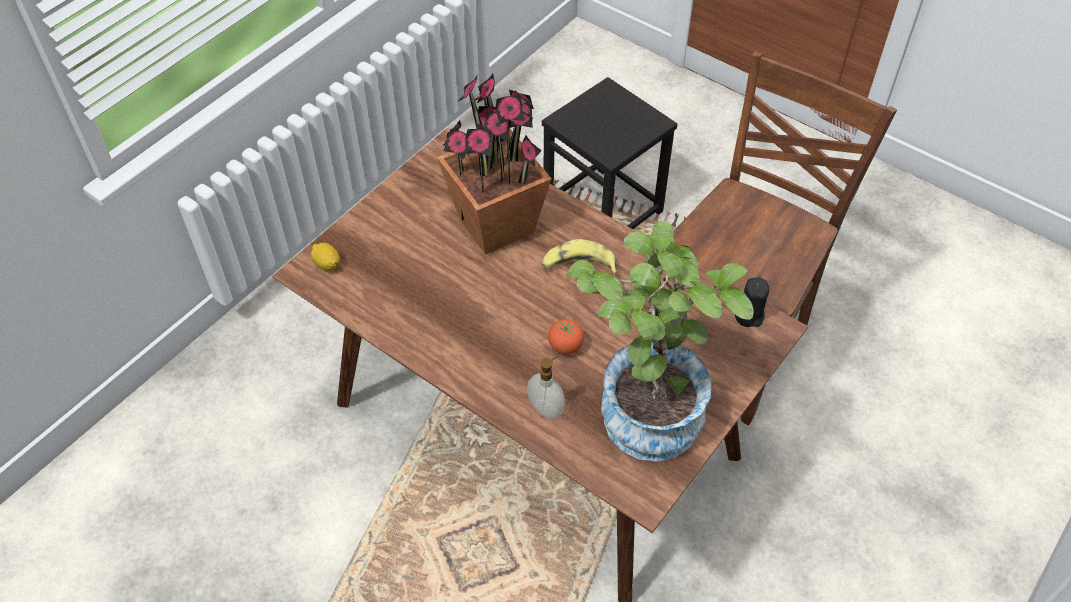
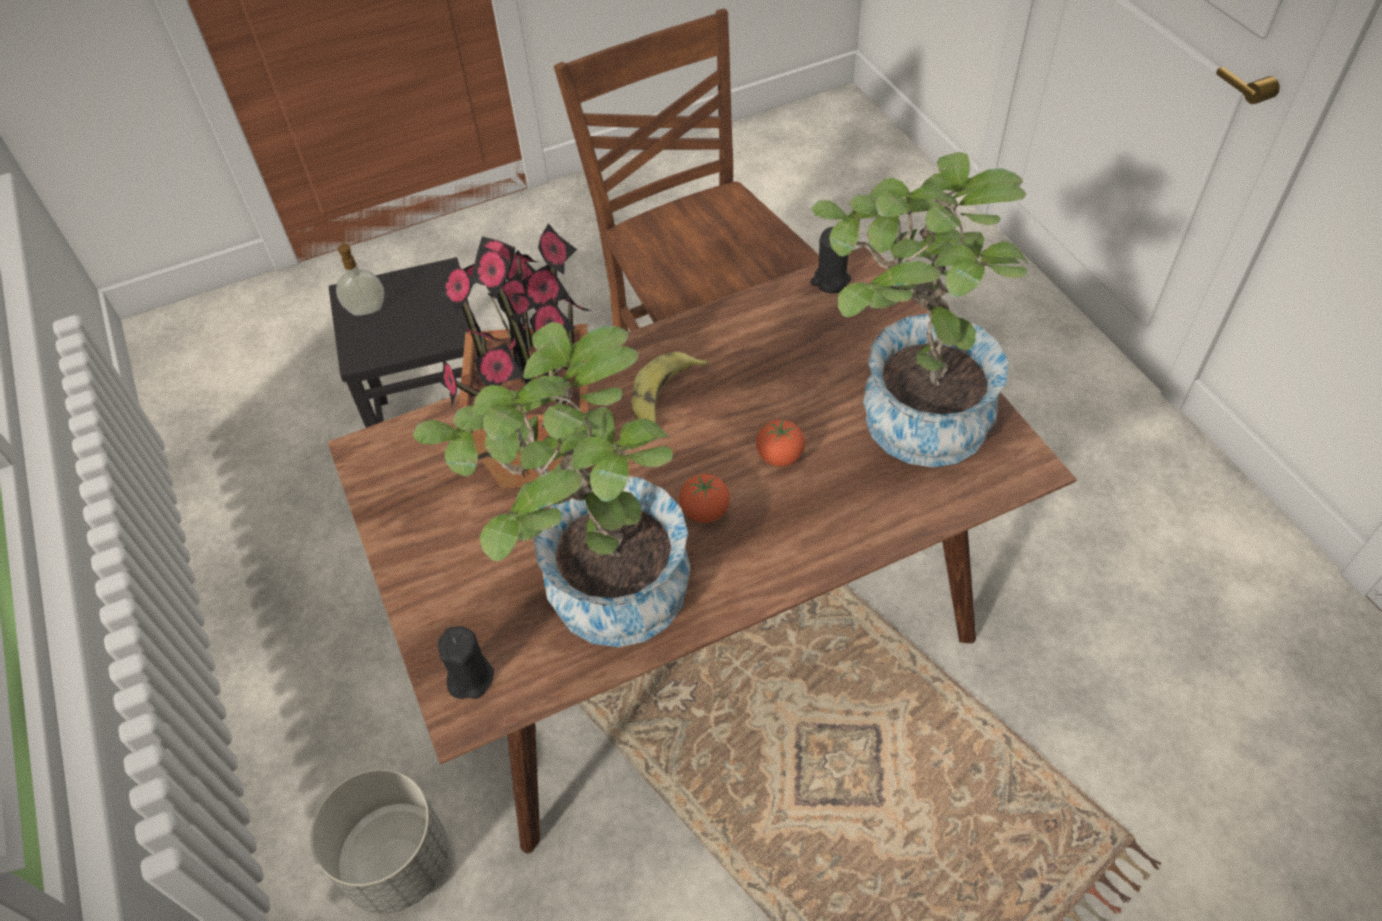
camera: 60 degrees left, 0 degrees up
(304, 344) = (396, 861): none -> grey planter
(327, 264) = (470, 677): lemon -> black candle
(411, 295) = (597, 591): none -> potted plant
(498, 324) = (705, 511): none -> tomato
(546, 408) = (861, 511): soap dispenser -> soap dispenser (366, 309)

